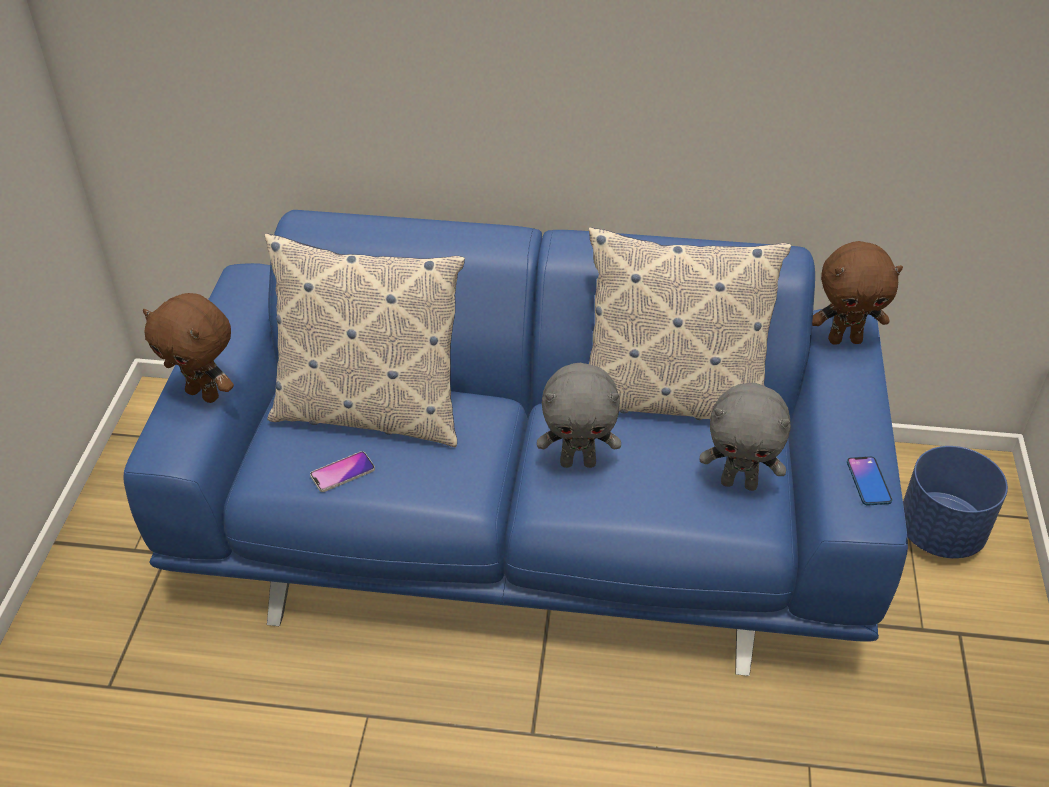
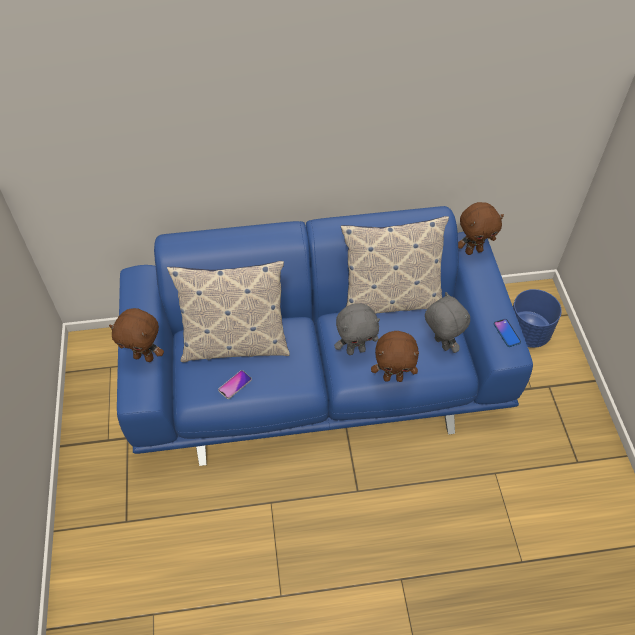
camera: 15 degrees left, 10 degrees up
(631, 519) = (393, 377): none -> brown plush toy
(739, 483) = (440, 344): grey plush toy -> grey plush toy turned 120 degrees counterclockwise

